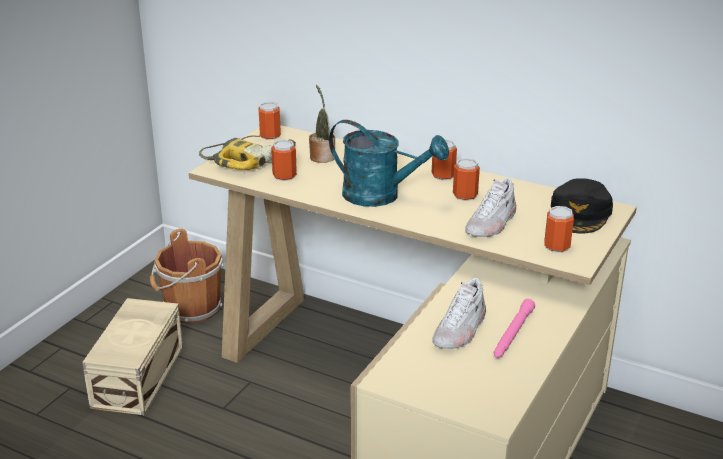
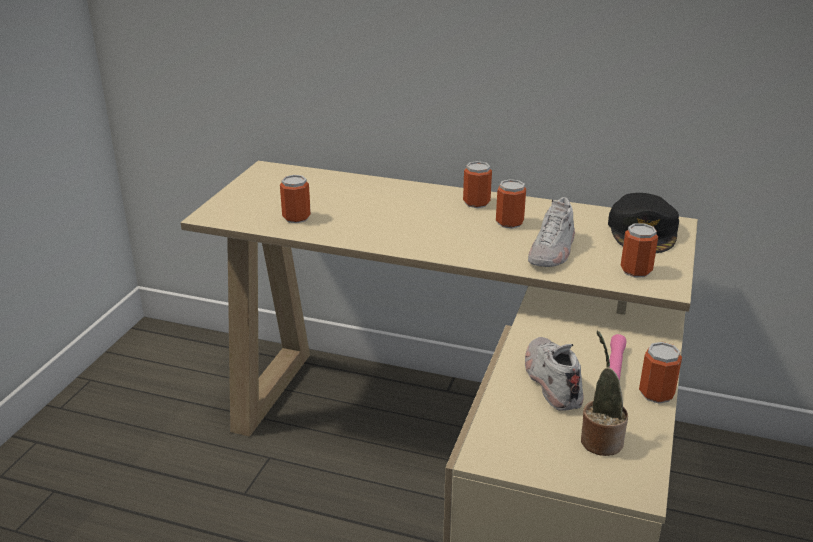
camera: 10 degrees left, 0 degrees up
(140, 375) = (138, 465): beige storage box -> none
(190, 309) = (183, 379): brown bucket -> none
(250, 159) = (250, 202): power drill -> none
(270, 136) = (266, 175): can -> can (656, 393)
(322, 156) = (333, 192): potted plant -> potted plant (600, 439)
(381, 196) = (416, 231): turquoise watering can -> none
(460, 330) = (551, 380): white shoe -> white shoe turned 150 degrees clockwise

